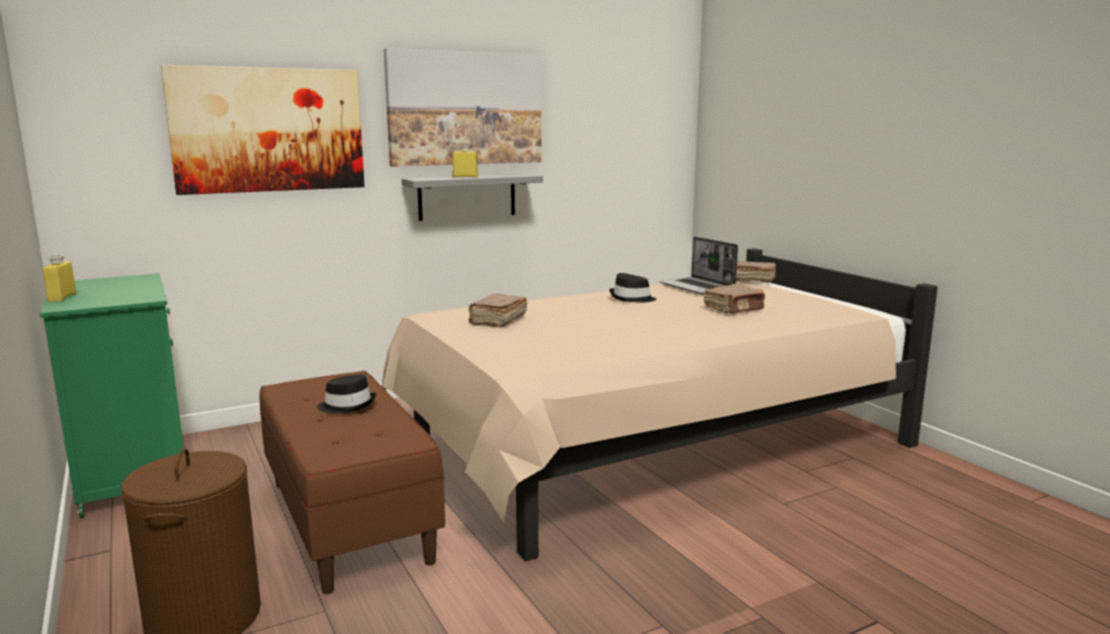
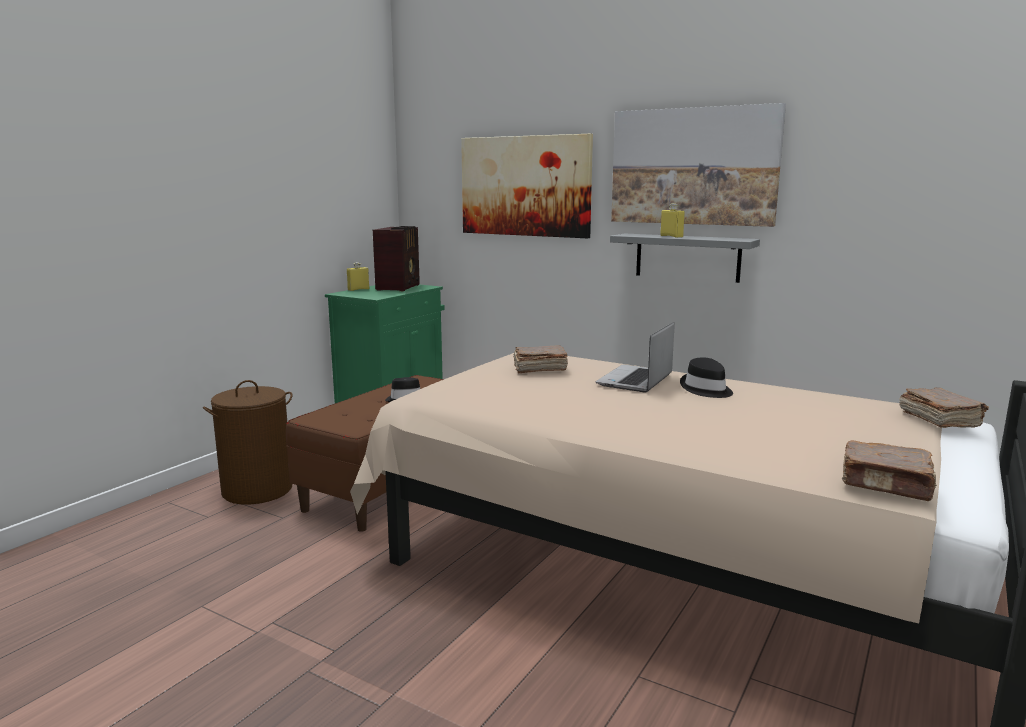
camera: 60 degrees right, 0 degrees up
(108, 284) = (399, 287): none -> radio
(698, 287) = (825, 404): laptop -> laptop (635, 380)
(734, 309) = (754, 430): brown book -> brown book (887, 485)

